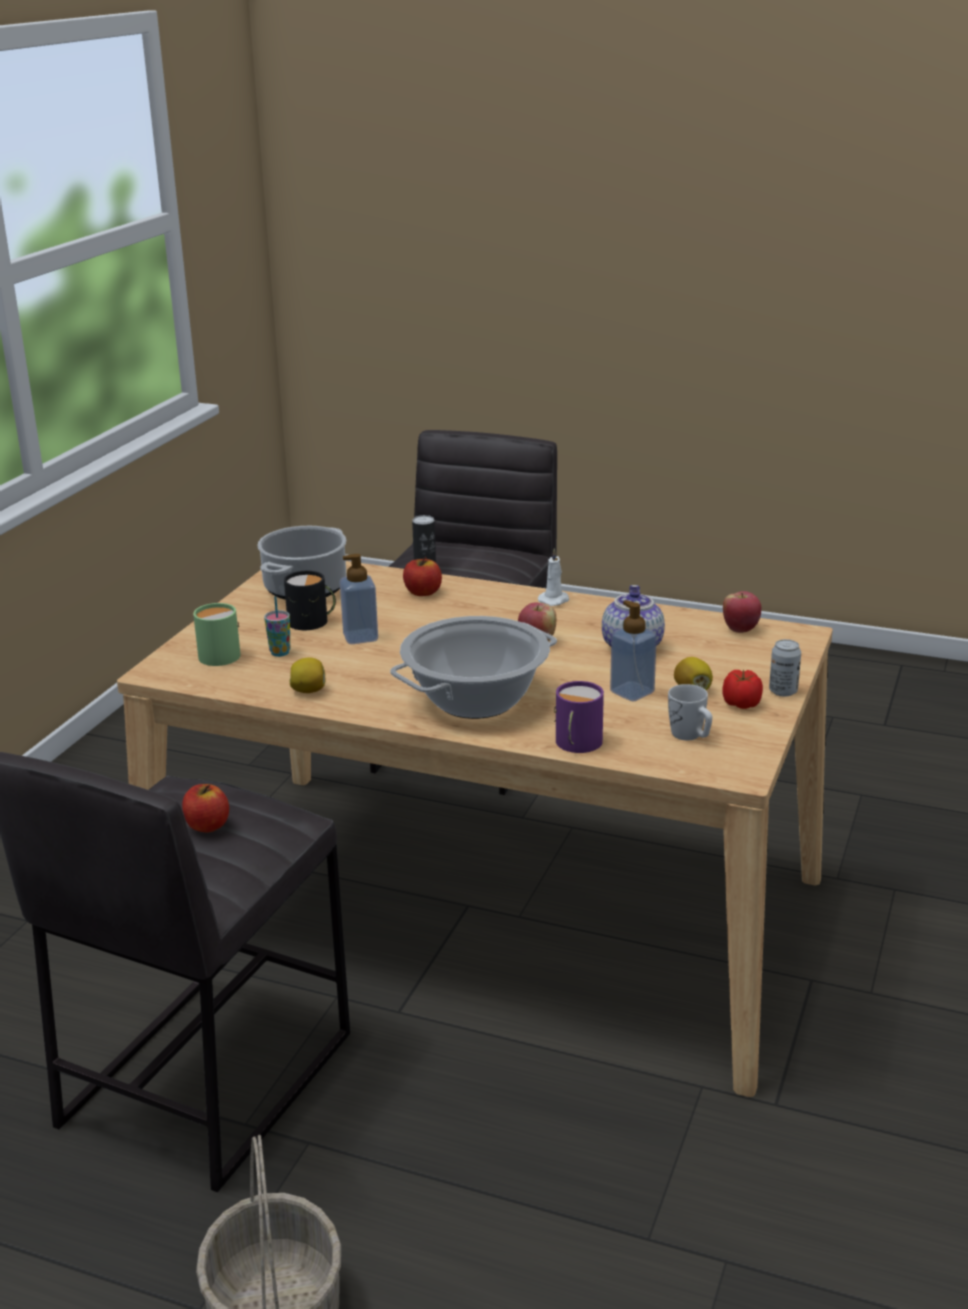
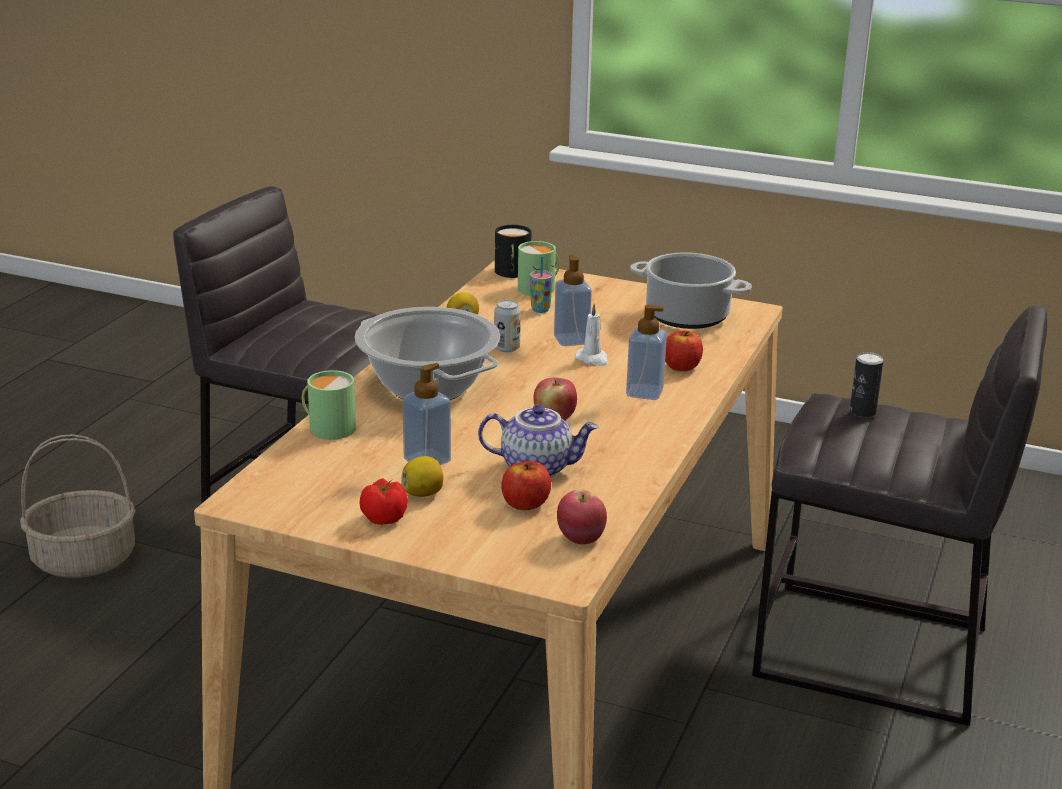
camera: 90 degrees right, 0 degrees up
(207, 825) = (326, 331): apple -> apple (525, 504)
(312, 622) = (607, 320): black mug -> black mug (511, 272)
(477, 607) = (644, 392): none -> soap dispenser
(555, 600) = (665, 433): white candle -> white candle (593, 359)
(576, 743) = (328, 427): purple mug -> green mug
(690, 736) = (323, 483): white mug -> none
(783, 691) = (409, 547): can -> can (507, 348)

